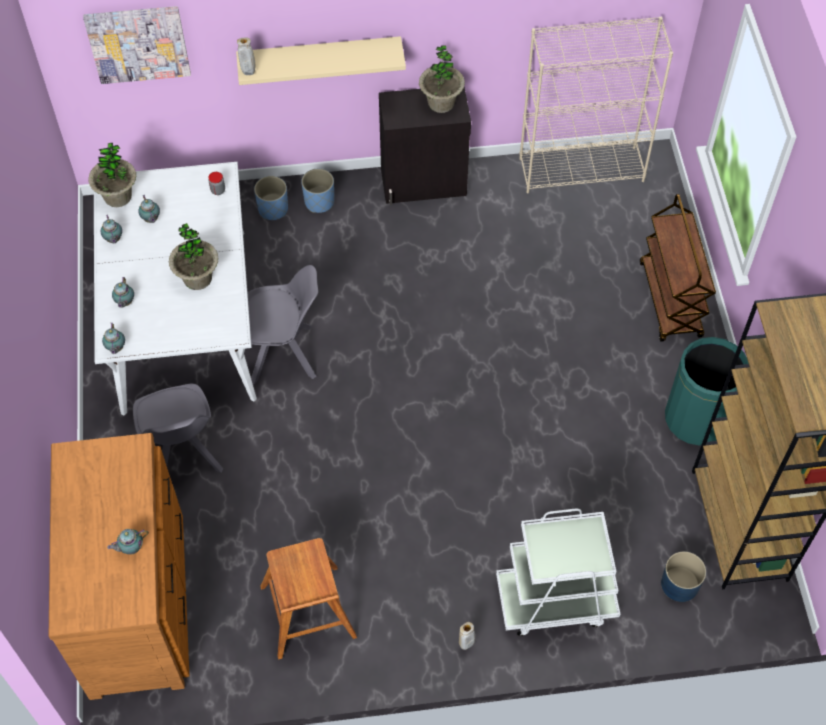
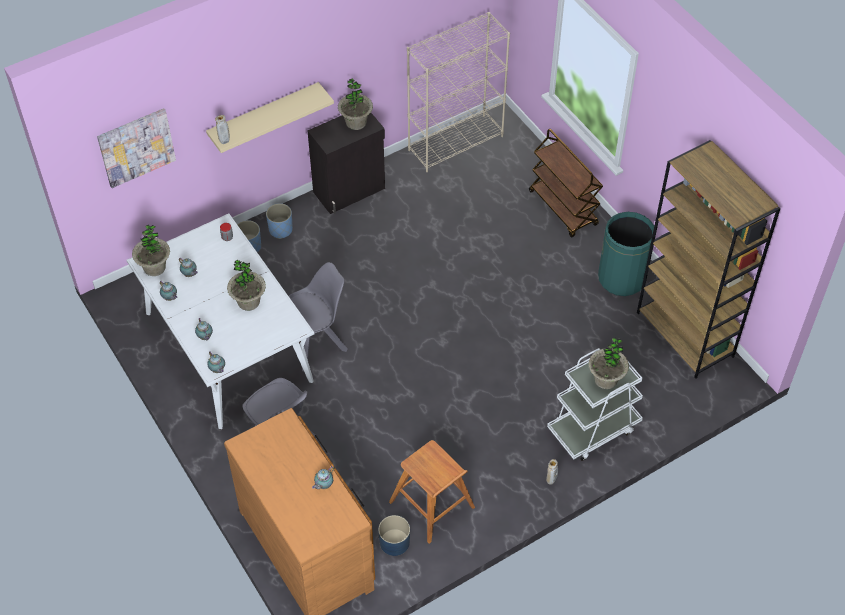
camera: 25 degrees left, 5 degrees down
(569, 553) = (606, 379): none -> potted plant
(680, 584) = (667, 386): blue planter -> blue planter (394, 542)

